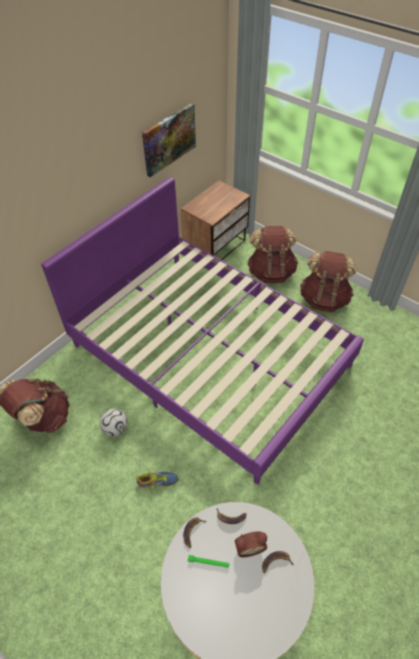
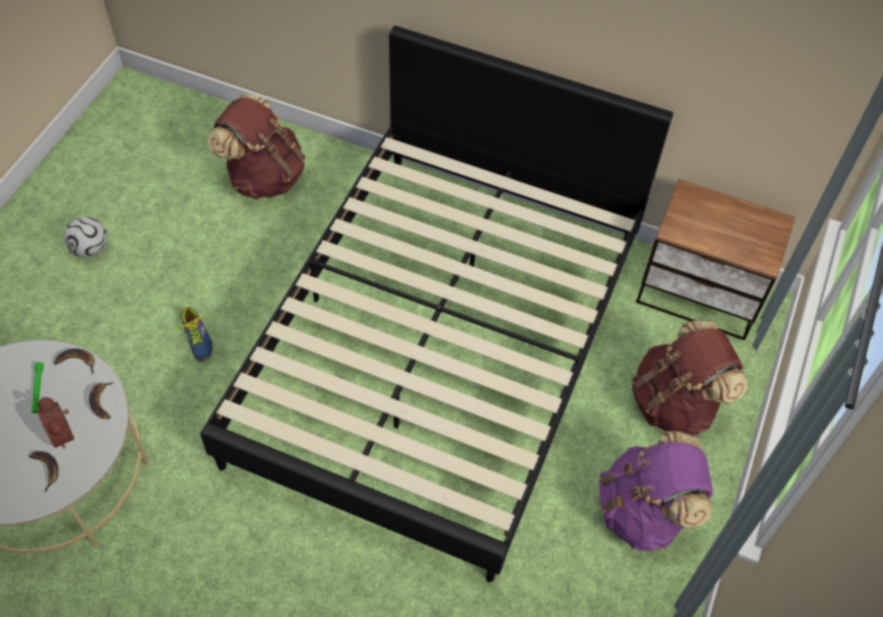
camera: 70 degrees right, 5 degrees up
(115, 428) = (268, 263): football -> football (91, 249)
(169, 139) = (706, 61): picture -> none
(210, 354) = (440, 348): purple bed -> black bed
(324, 299) = (644, 511): brown backpack -> purple backpack

